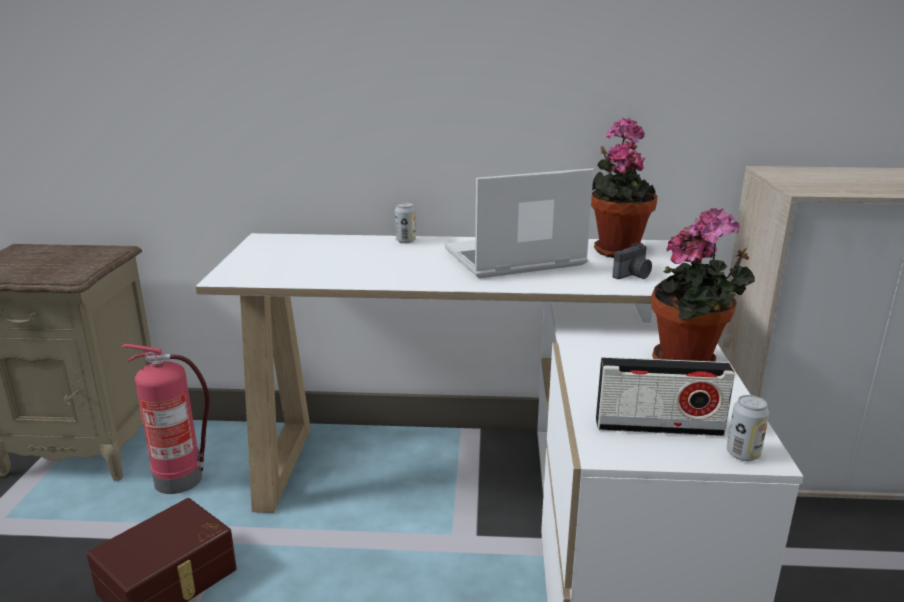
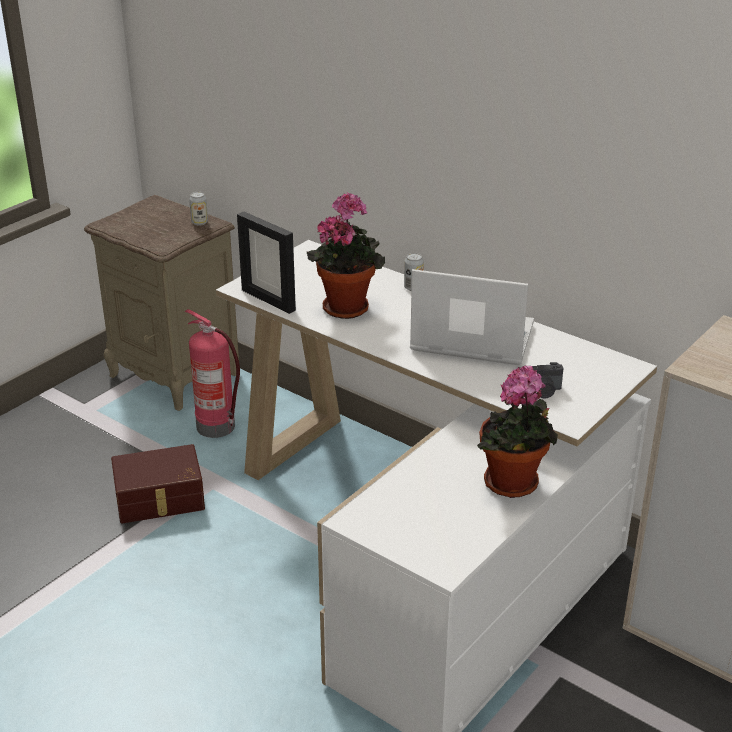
camera: 35 degrees right, 10 degrees up
(272, 279) = (269, 299): none -> picture frame
(616, 250) = (576, 358): potted plant -> potted plant (347, 306)
(658, 427) = (410, 521): radio -> none
(743, 454) = (435, 562): can -> can (199, 222)

